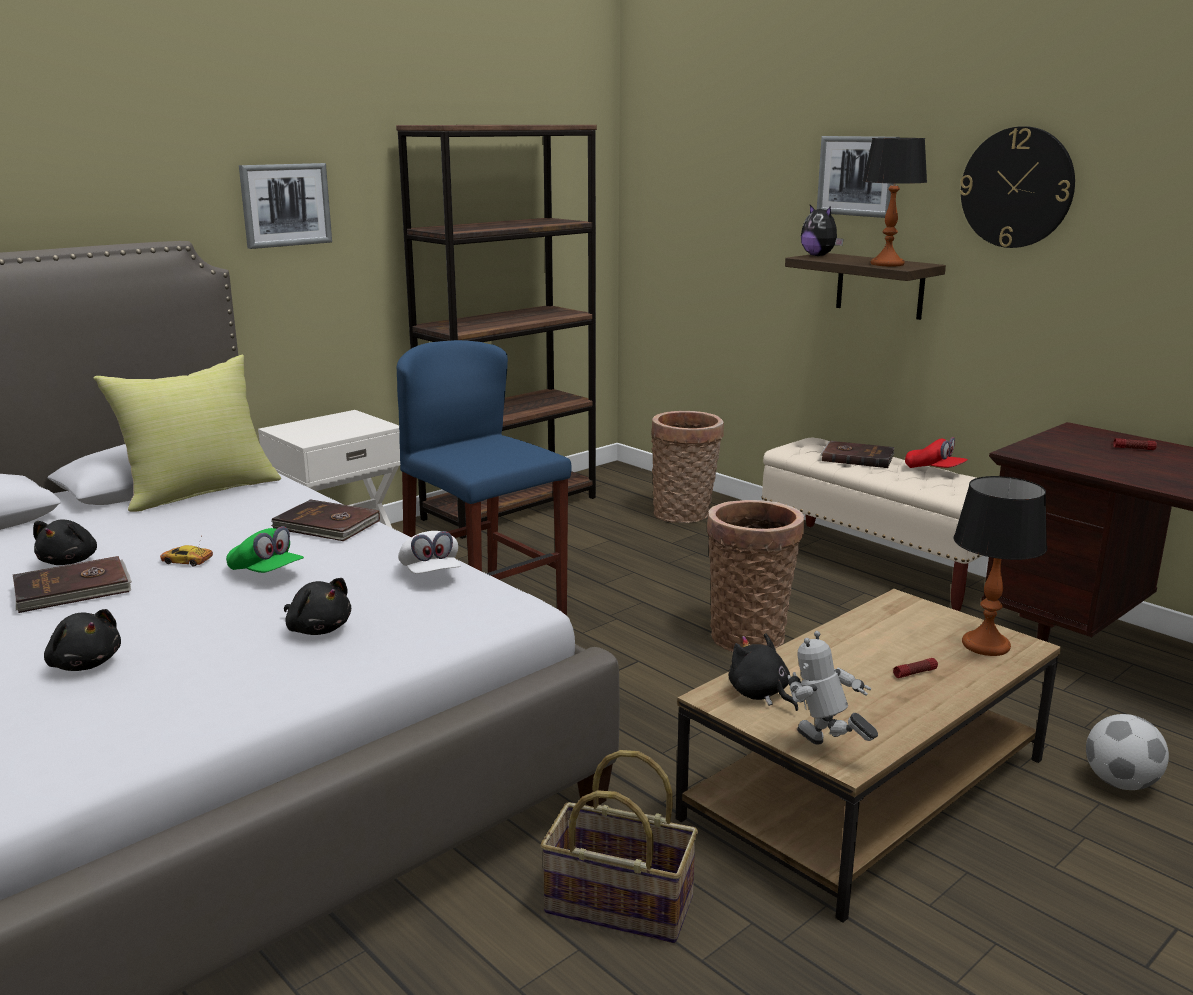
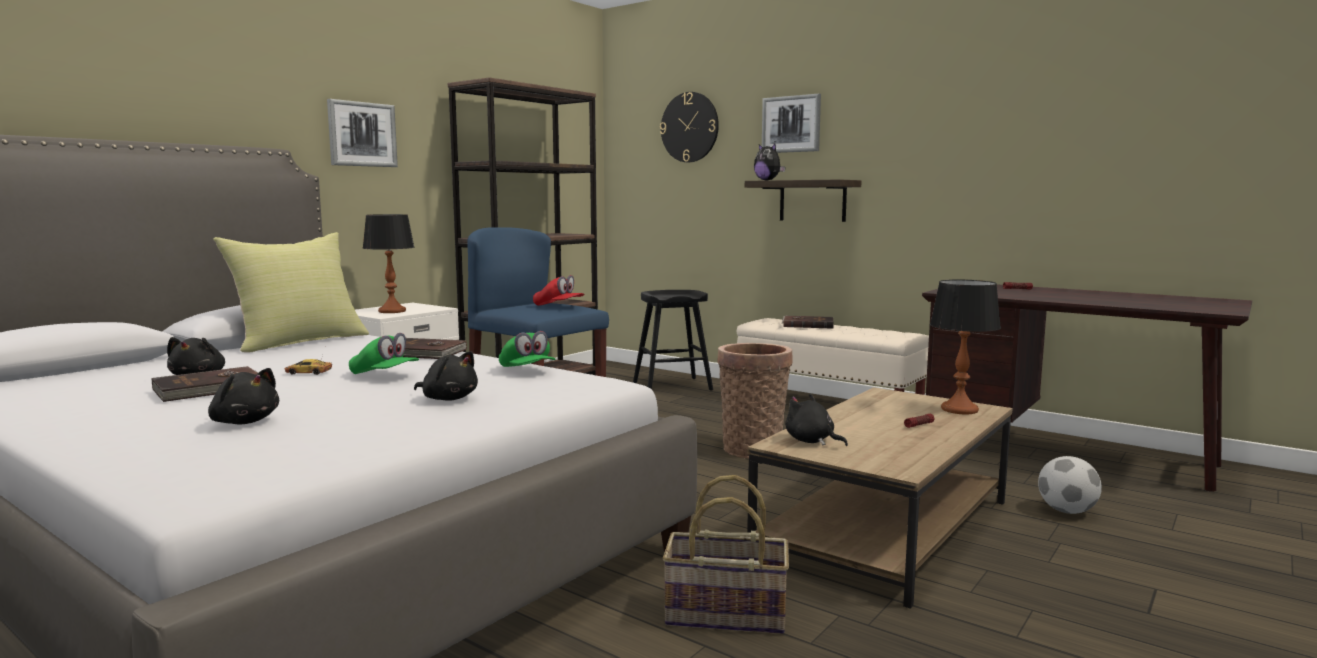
camera: 10 degrees left, 10 degrees down
(430, 574) = (527, 371): white cap -> green cap
(685, 514) = (672, 386): basket -> black stool
(824, 750) = (880, 465): toy robot -> none
(887, 264) = (821, 179): table lamp -> table lamp (392, 311)
(934, 470) = (867, 328): red cap -> red cap (558, 306)
(1017, 187) = (909, 120): wall clock -> wall clock (689, 127)

